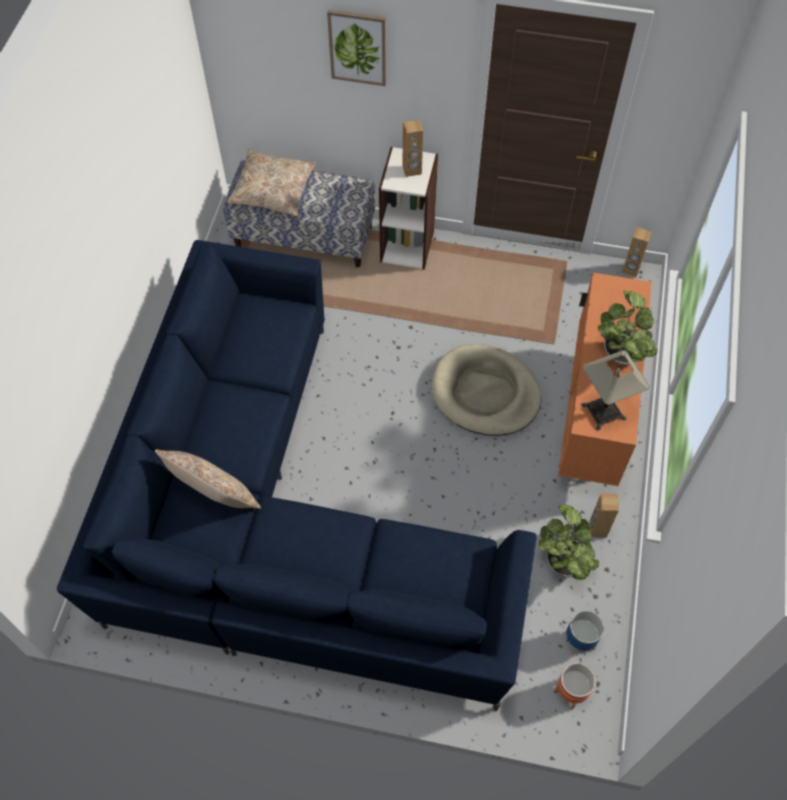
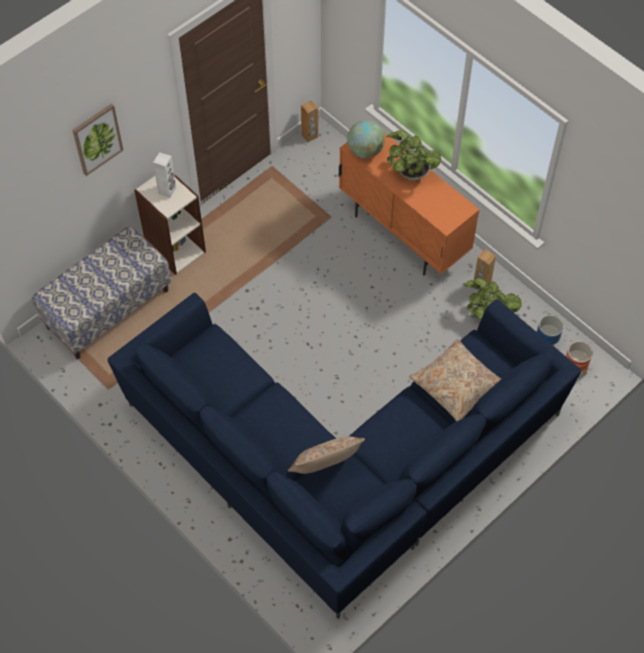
camera: 55 degrees left, 0 degrees up
(273, 190) = (81, 291): beige pillow -> beige pillow (457, 385)
(412, 170) = (167, 190): brown speaker -> white speaker
(485, 393) = (336, 280): beige dog bed -> none
(603, 412) = (444, 210): table lamp -> none
(610, 296) = (365, 151): none -> globe

